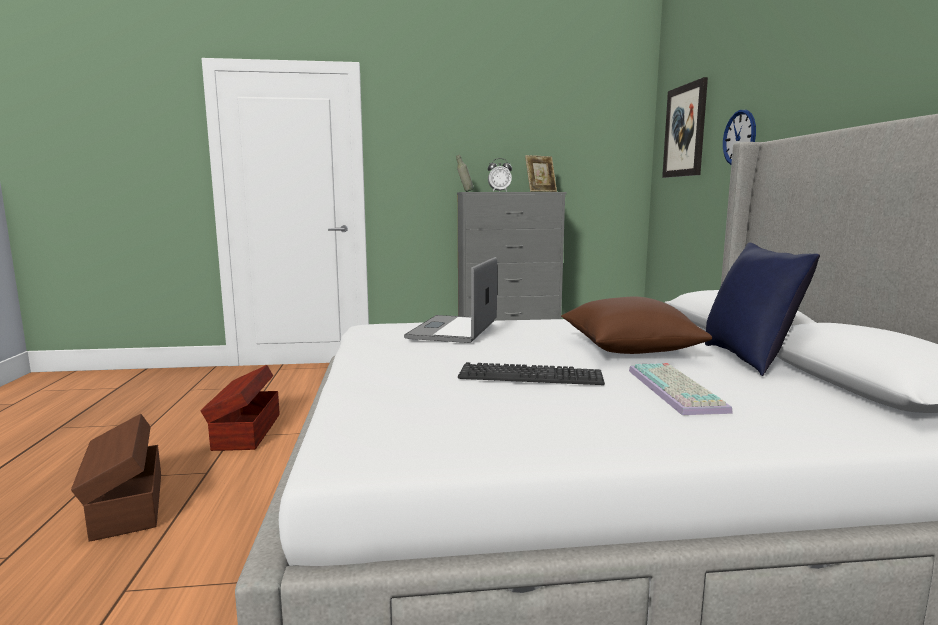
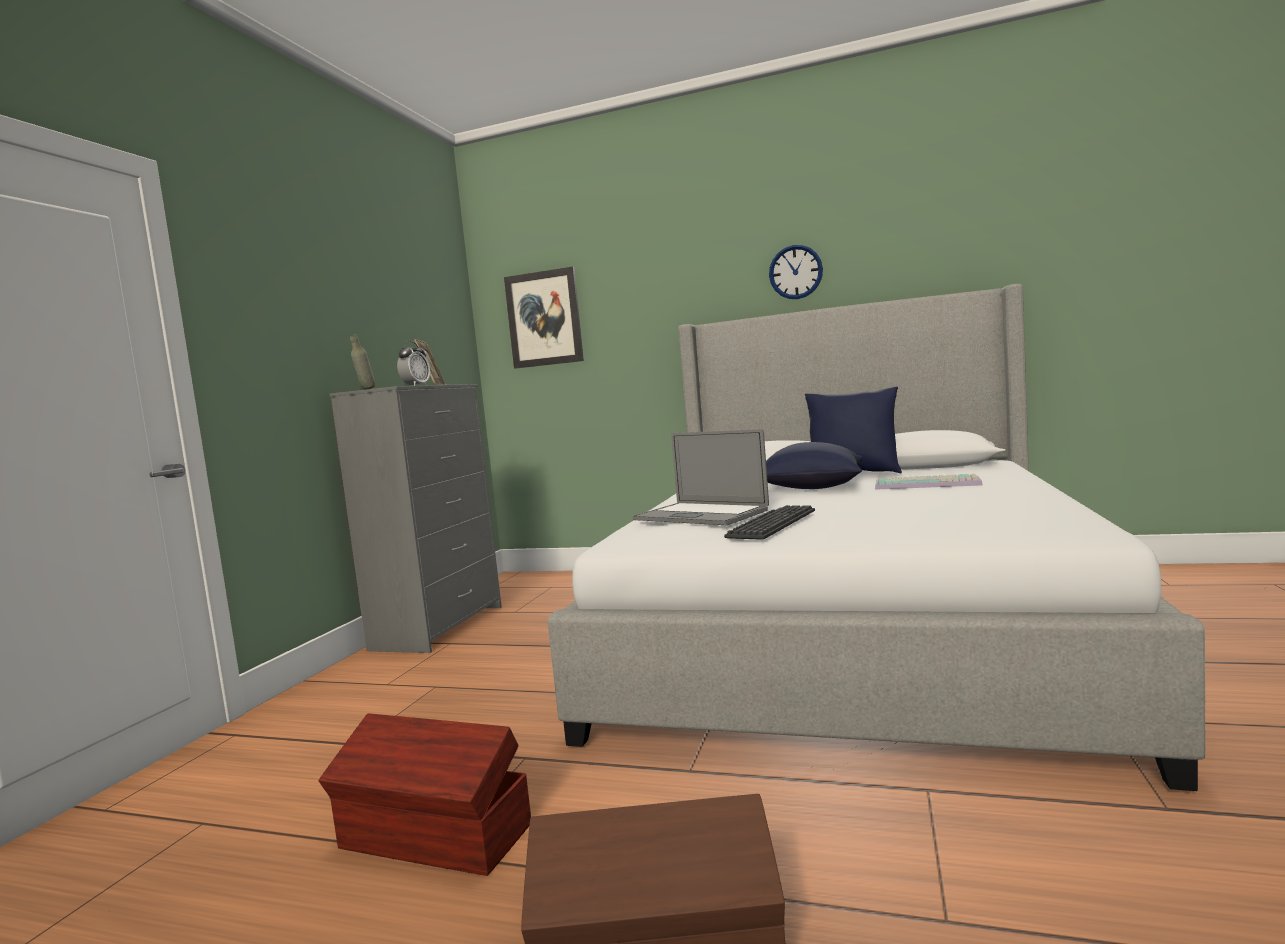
camera: 65 degrees left, 5 degrees down
(530, 376) = (882, 503): keyboard -> keyboard (772, 524)
(629, 349) = (811, 488): brown pillow -> blue pillow
(739, 138) = (640, 323): wall clock -> wall clock (795, 272)

